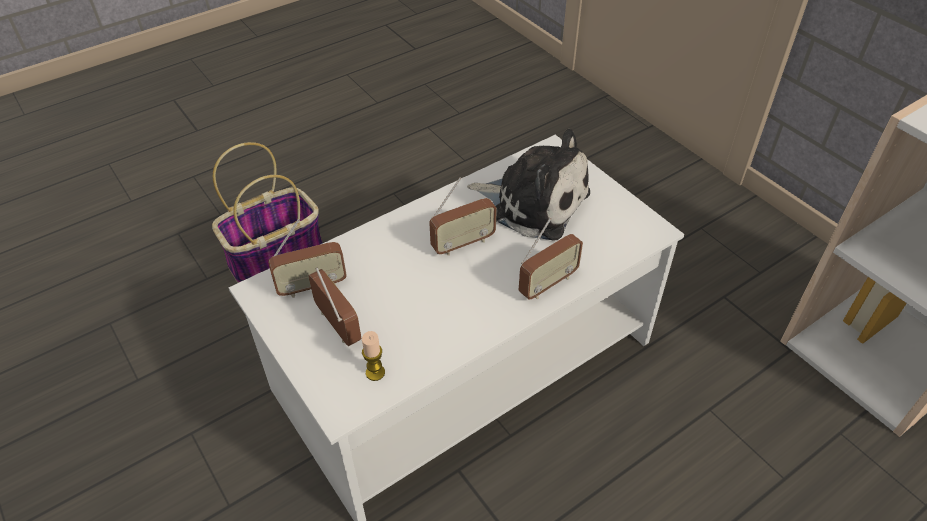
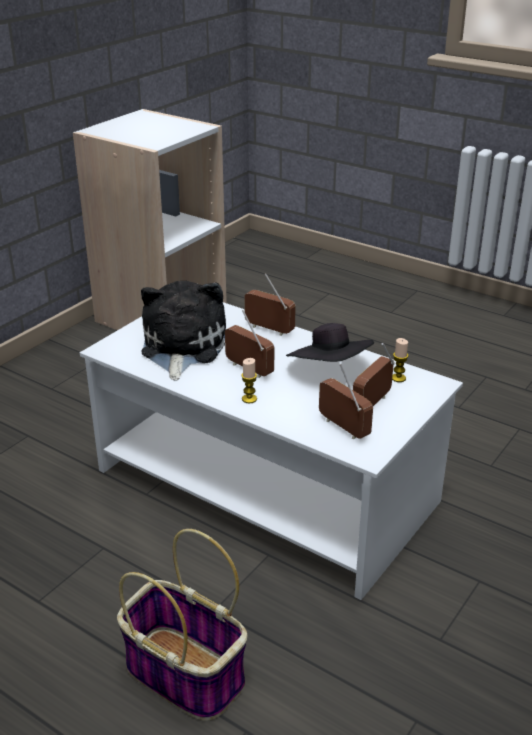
camera: 110 degrees left, 15 degrees down
(405, 230) = (249, 399): none -> candle
(427, 312) = (330, 370): none -> black hat

